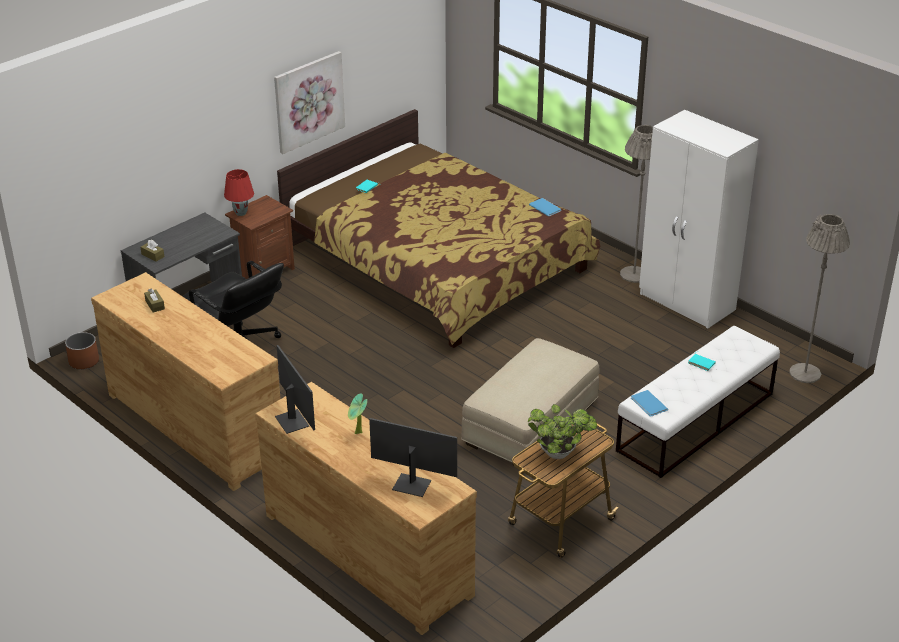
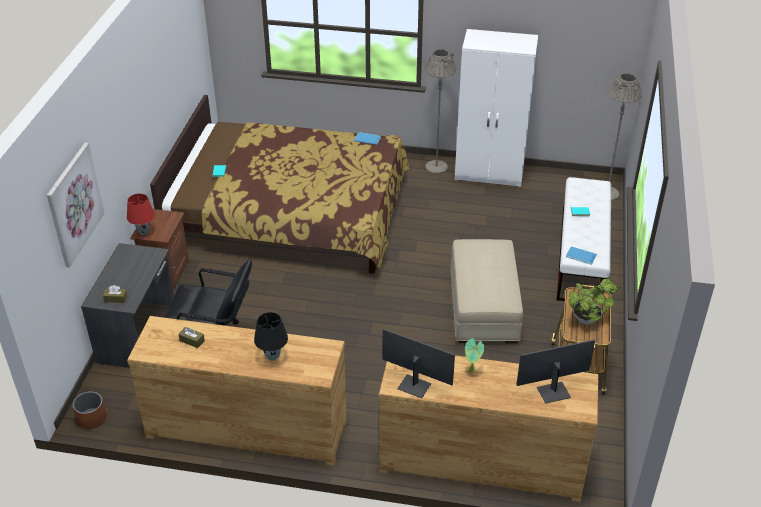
camera: 35 degrees left, 5 degrees up
(204, 345) = (273, 356): none -> black table lamp
(309, 101) = (154, 115): picture -> picture (74, 204)

